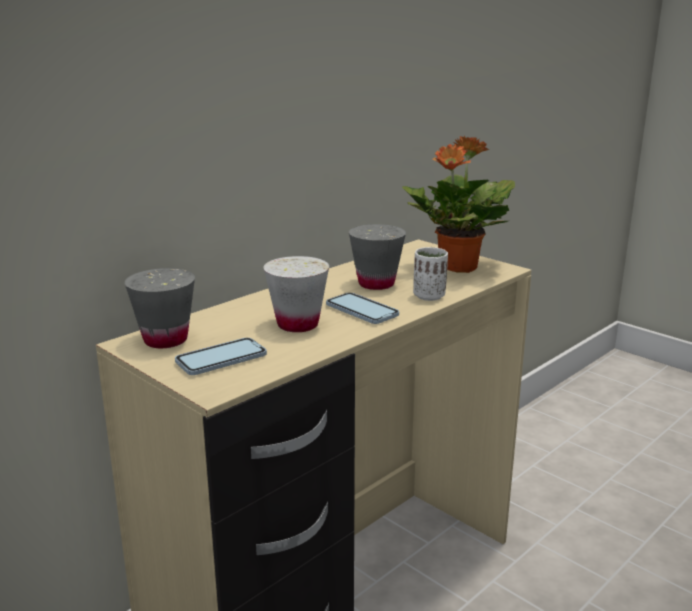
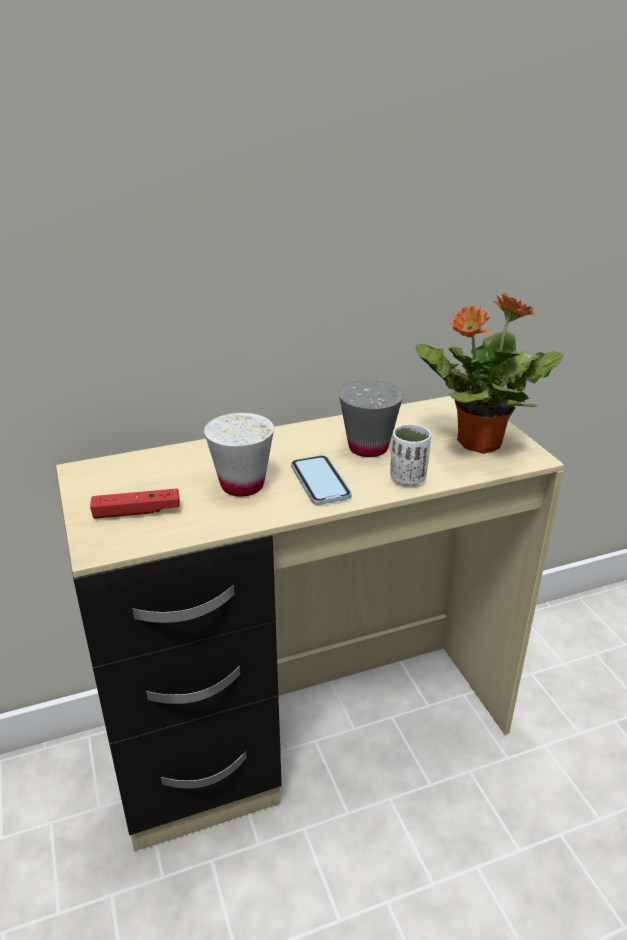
camera: 25 degrees right, 10 degrees up
(165, 340) = (112, 475): grey cup -> none
(221, 359) = (137, 512): phone -> red game controller

